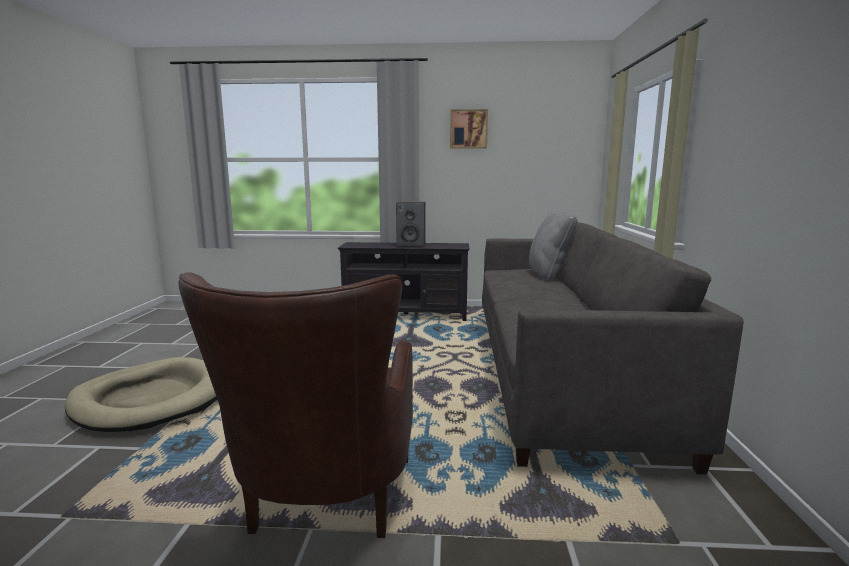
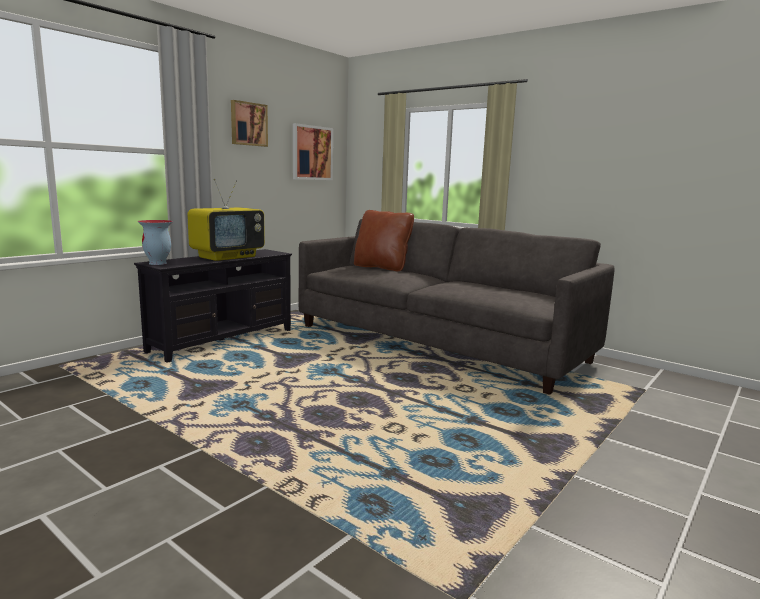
camera: 55 degrees left, 0 degrees up
(150, 400) = (210, 513): beige dog bed -> none
(324, 511) = (555, 465): brown armchair -> none
(353, 244) = (158, 263): none -> vase
(411, 245) = (228, 257): speaker -> television
(548, 150) = (312, 153): none -> picture
(549, 274) = (382, 267): grey pillow -> brown pillow

